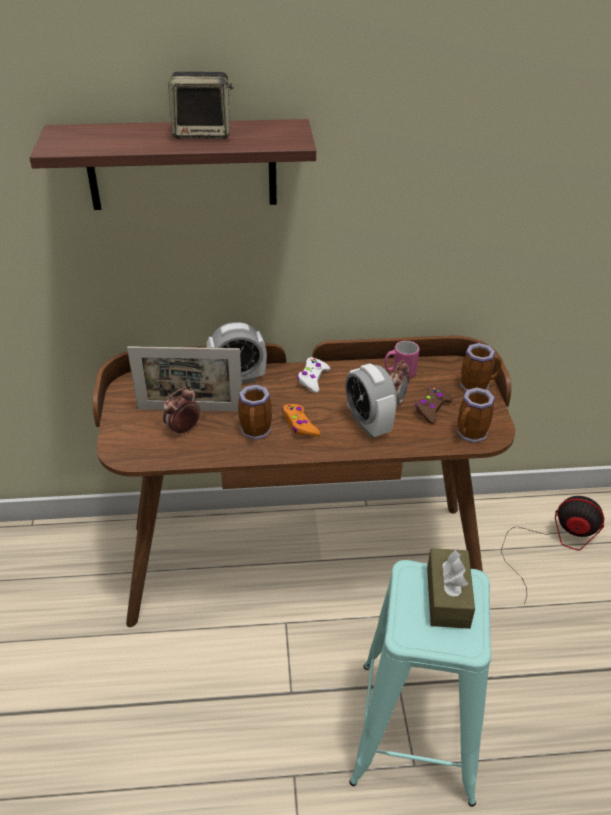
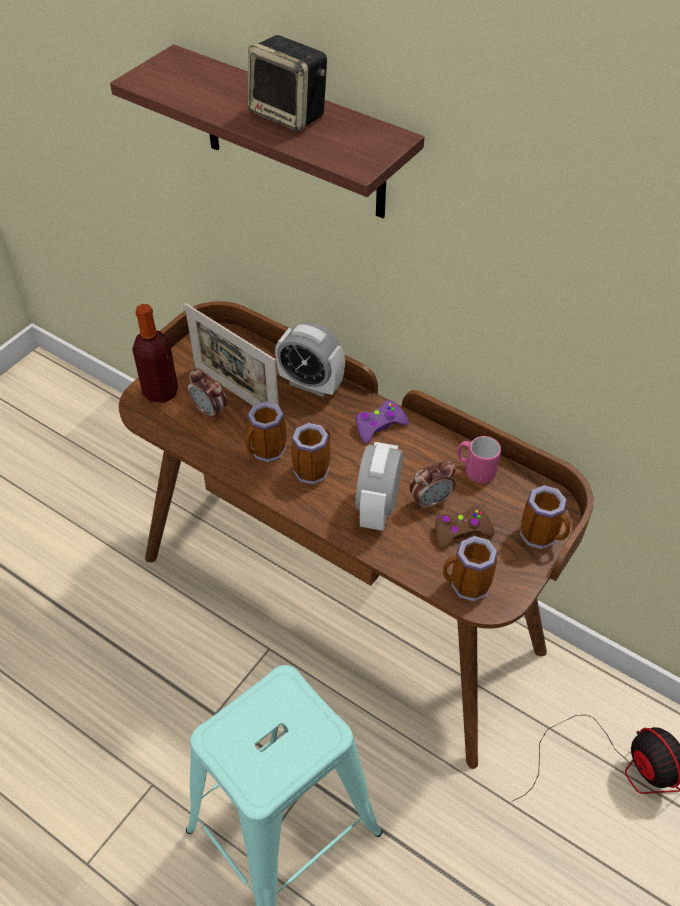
camera: 40 degrees right, 10 degrees up
(129, 437) = (160, 392): none -> bottle
(183, 430) = (210, 411): alarm clock -> alarm clock turned 135 degrees counterclockwise
(299, 425) = (312, 468): orange game controller -> mug
(312, 379) = (379, 426): white game controller -> purple game controller
(448, 597) = (290, 732): brown tissue box -> none

